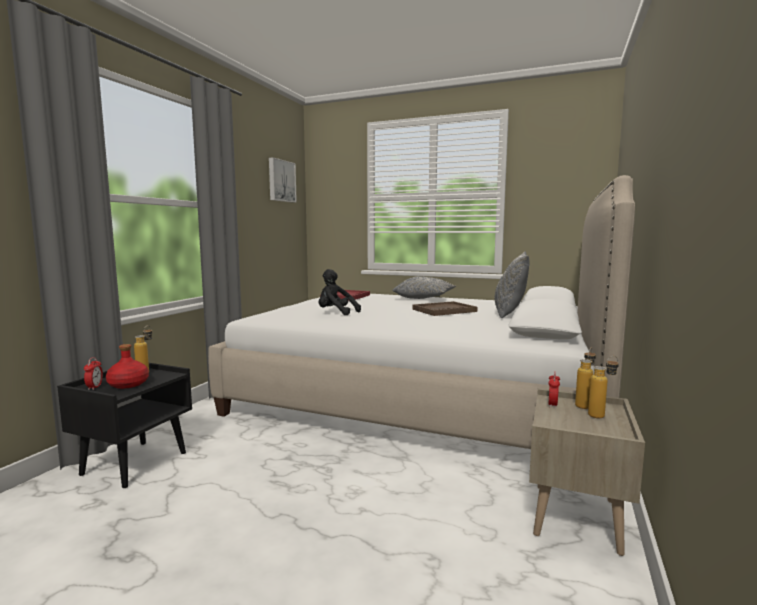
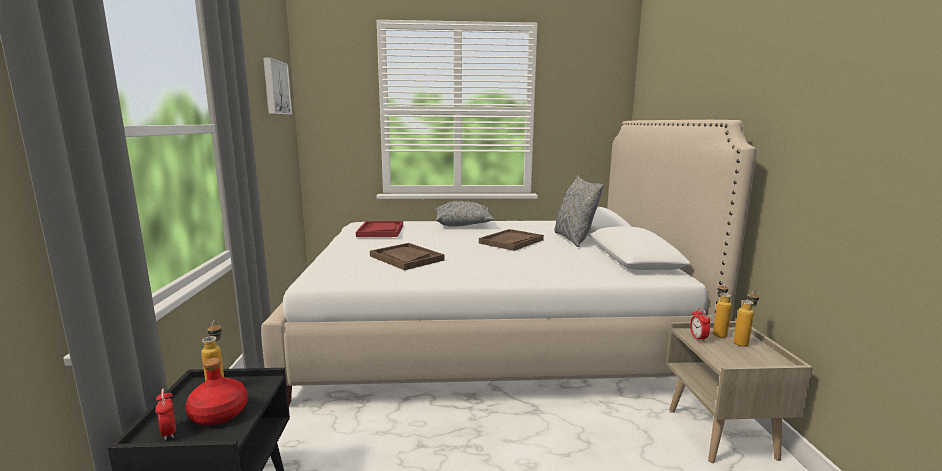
camera: 25 degrees left, 5 degrees up
(336, 313) = (406, 258): black plush toy -> brown tray

